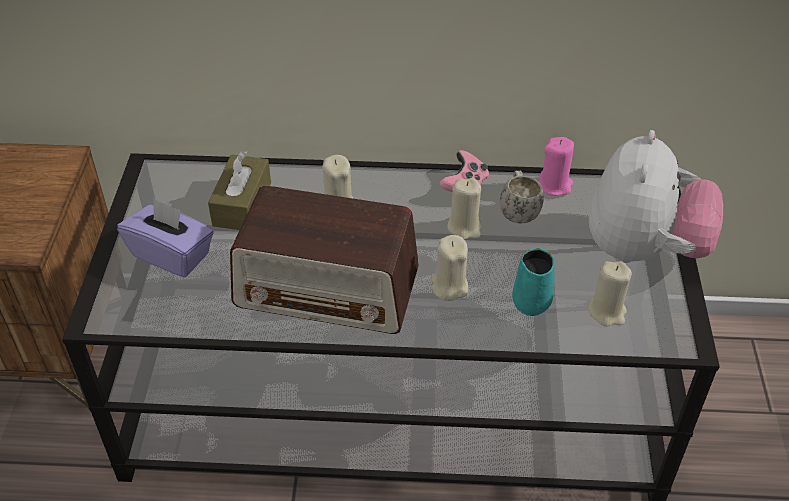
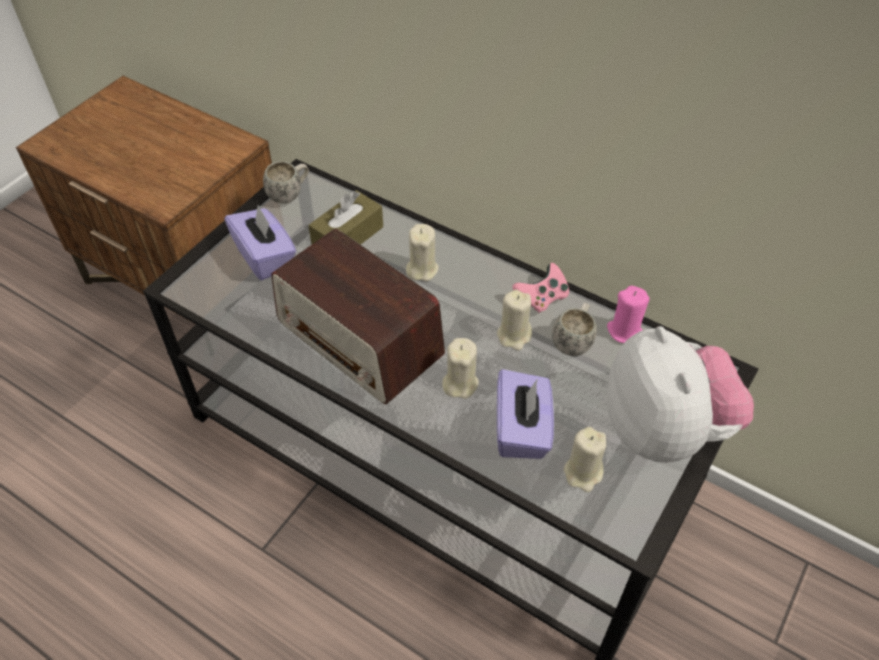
camera: 30 degrees right, 5 degrees up
(151, 188) = (289, 194): none -> white mug
(532, 301) = (522, 430): turquoise mug -> purple tissue box
(643, 249) = (664, 430): plush toy -> plush toy turned 60 degrees counterclockwise

